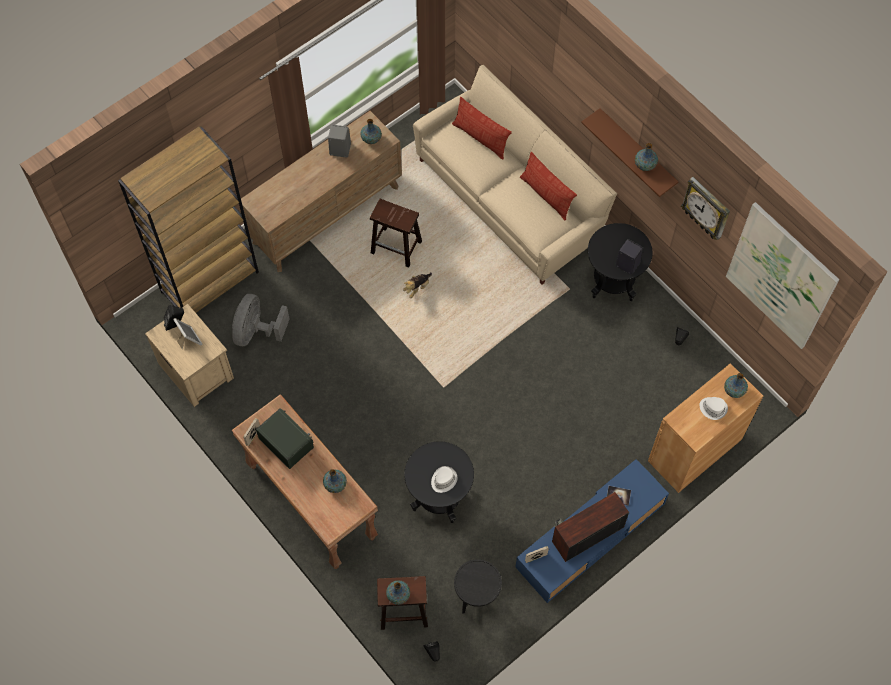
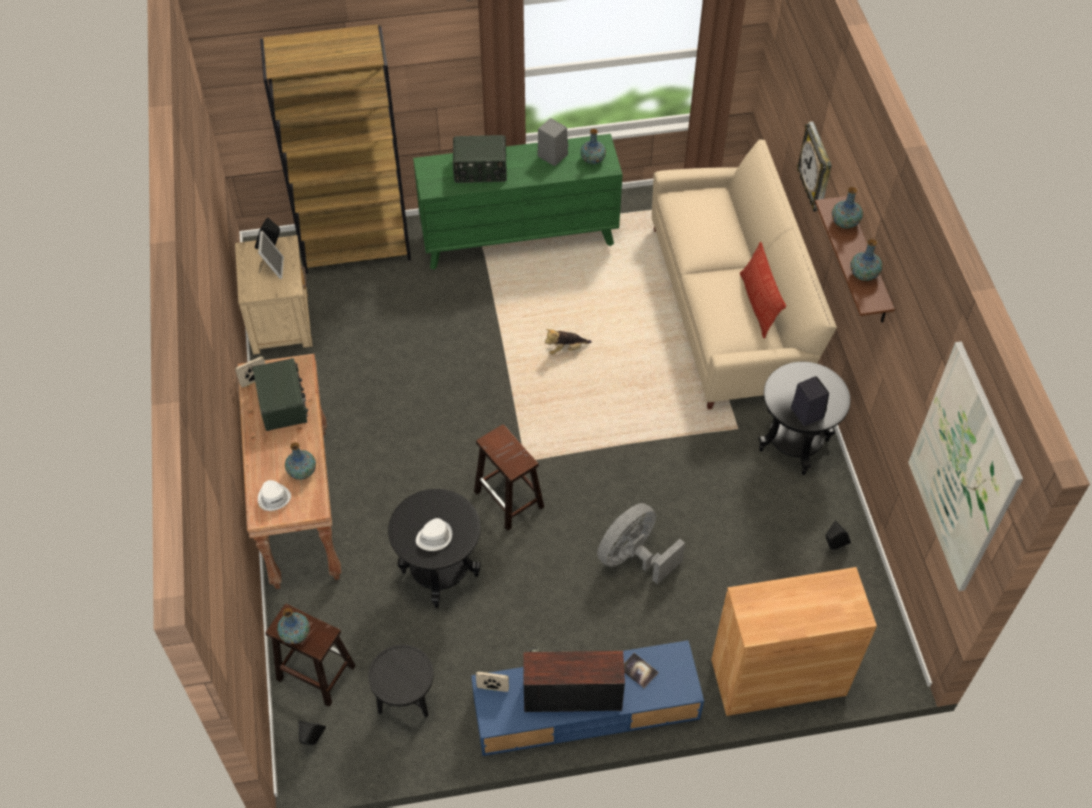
camera: 30 degrees right, 10 degrees down
(256, 331) = (368, 314): grey fan -> grey fan (634, 557)
(295, 187) = (480, 170): none -> radio
(326, 214) = (519, 237): brown dresser -> green dresser
(397, 247) = (571, 300): brown stool -> brown stool (509, 500)
(480, 138) = (721, 217): pillow -> none
(706, 209) = (912, 353): wall clock -> wall clock (817, 169)
(713, 408) = (800, 607): white hat -> white hat (274, 497)
(734, 390) = (841, 600): vase -> vase (845, 222)

